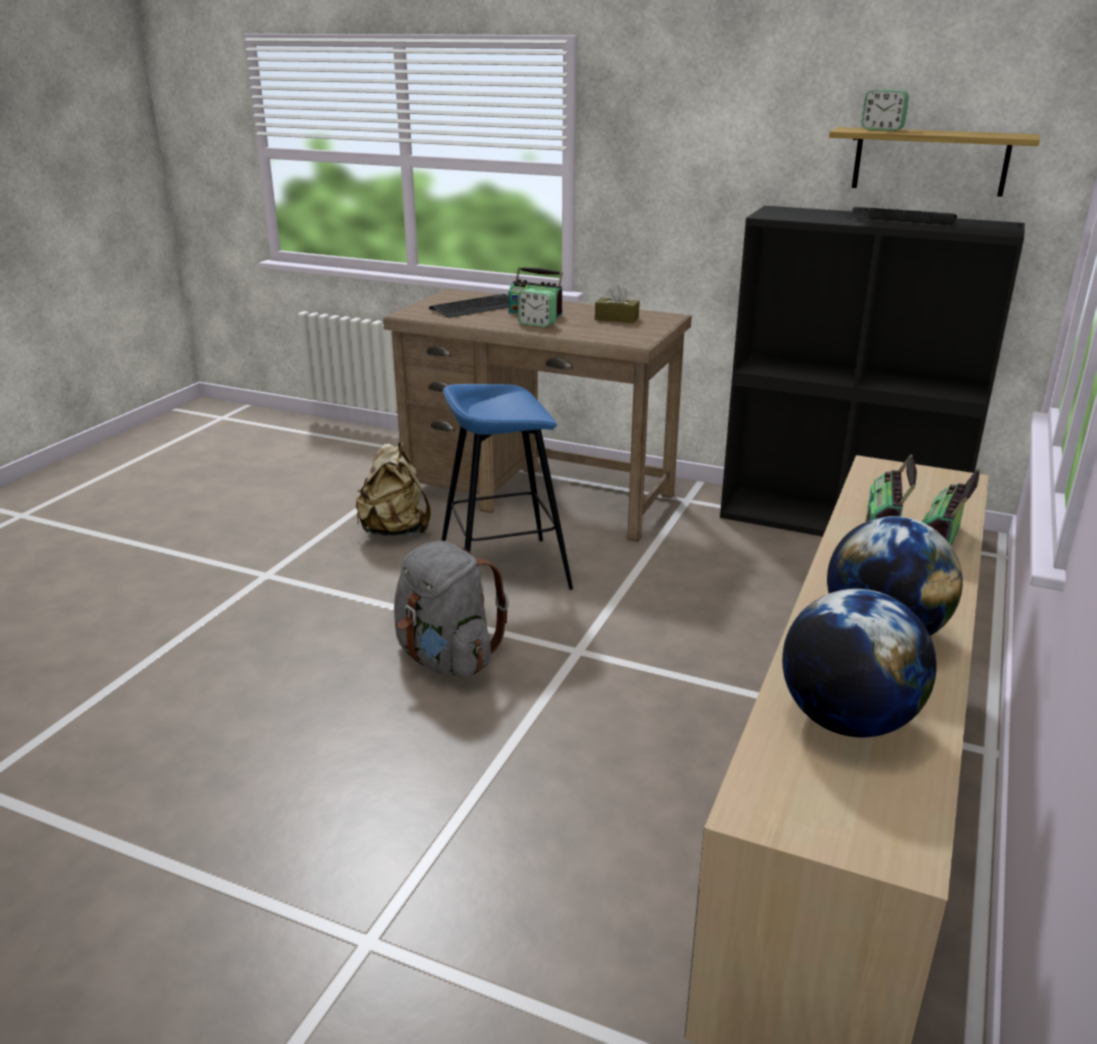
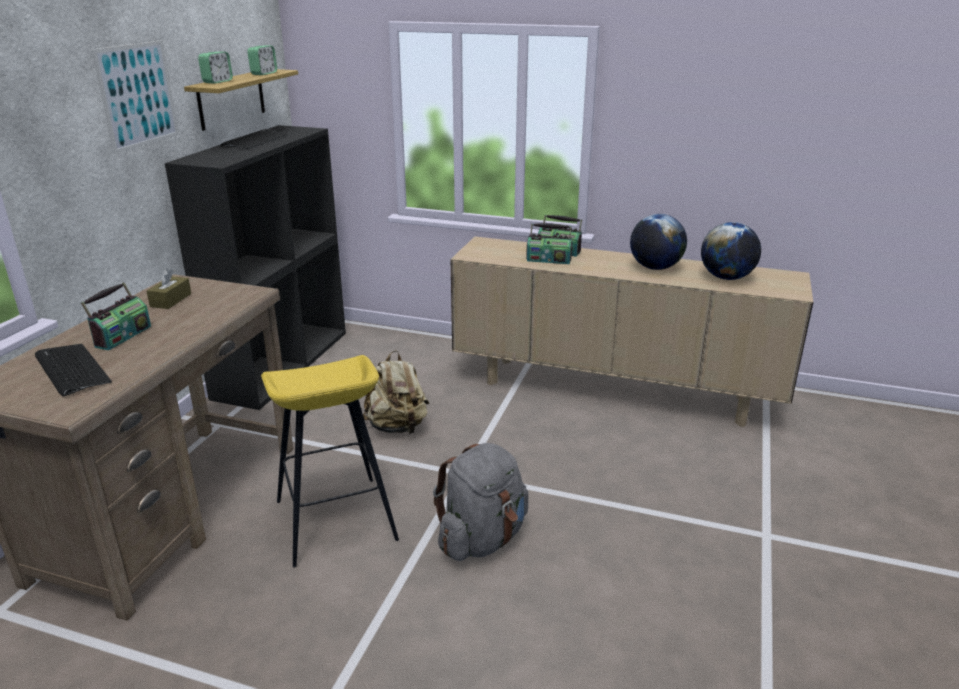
camera: 95 degrees left, 0 degrees up
(395, 531) = (228, 611): beige backpack -> beige backpack (398, 427)
(503, 570) = (335, 520): blue stool -> yellow stool
(537, 323) = (167, 334): alarm clock -> alarm clock (264, 73)
(758, 123) = (138, 95): none -> picture

